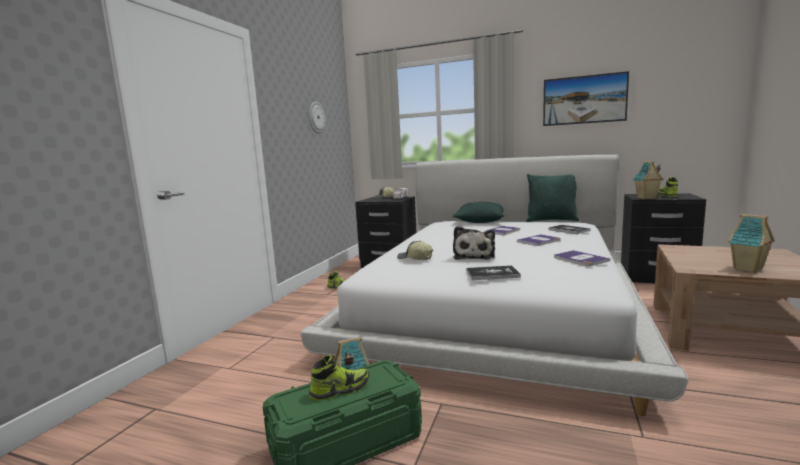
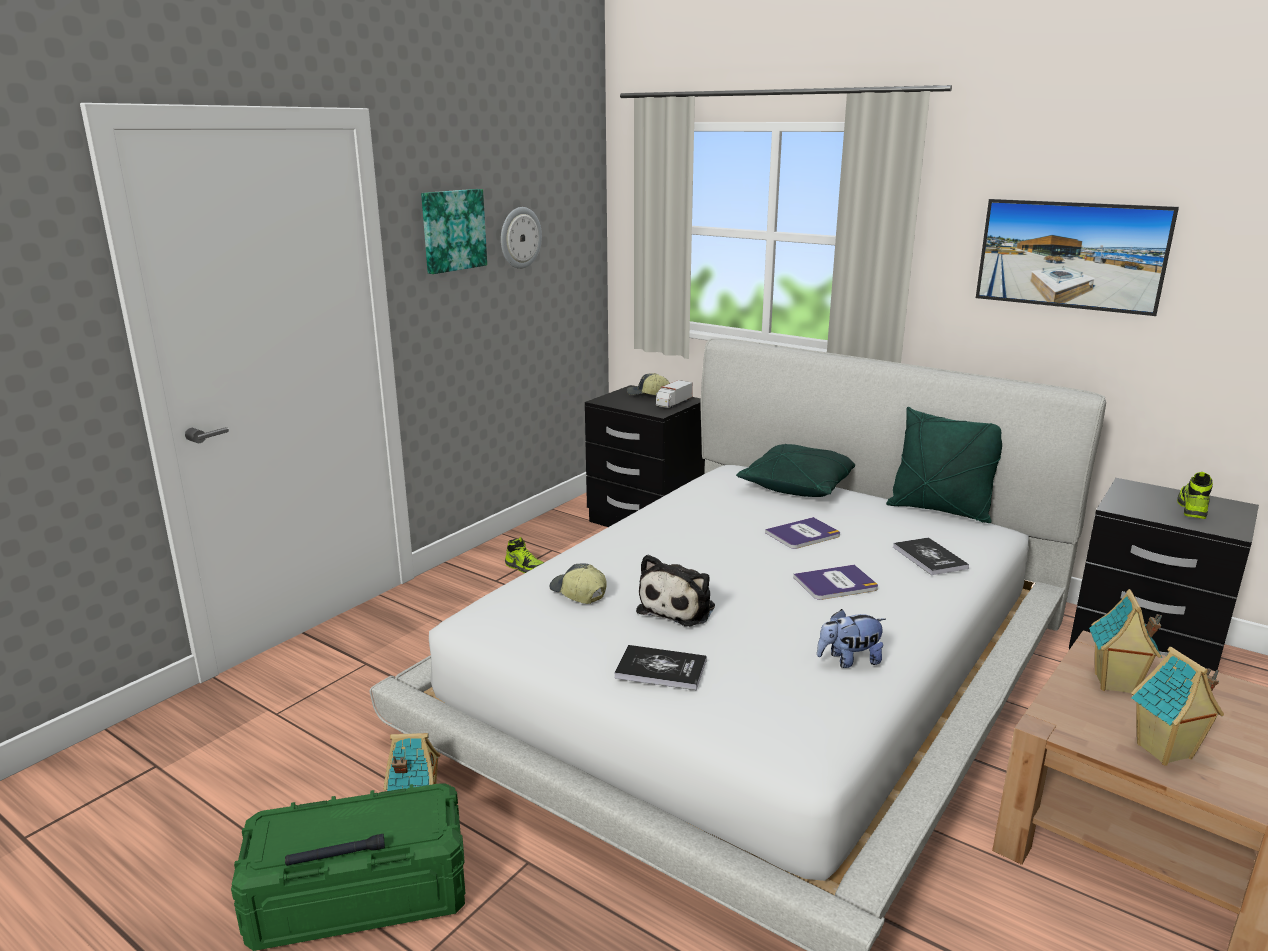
camera: 15 degrees right, 10 degrees up
(288, 105) = (452, 230): none -> picture
(340, 389) = (347, 827): shoe -> none
(344, 405) = (336, 856): none -> black flashlight
(580, 259) = (849, 660): book -> plush toy
(646, 198) = (1132, 509): toy house -> toy house (1114, 684)

